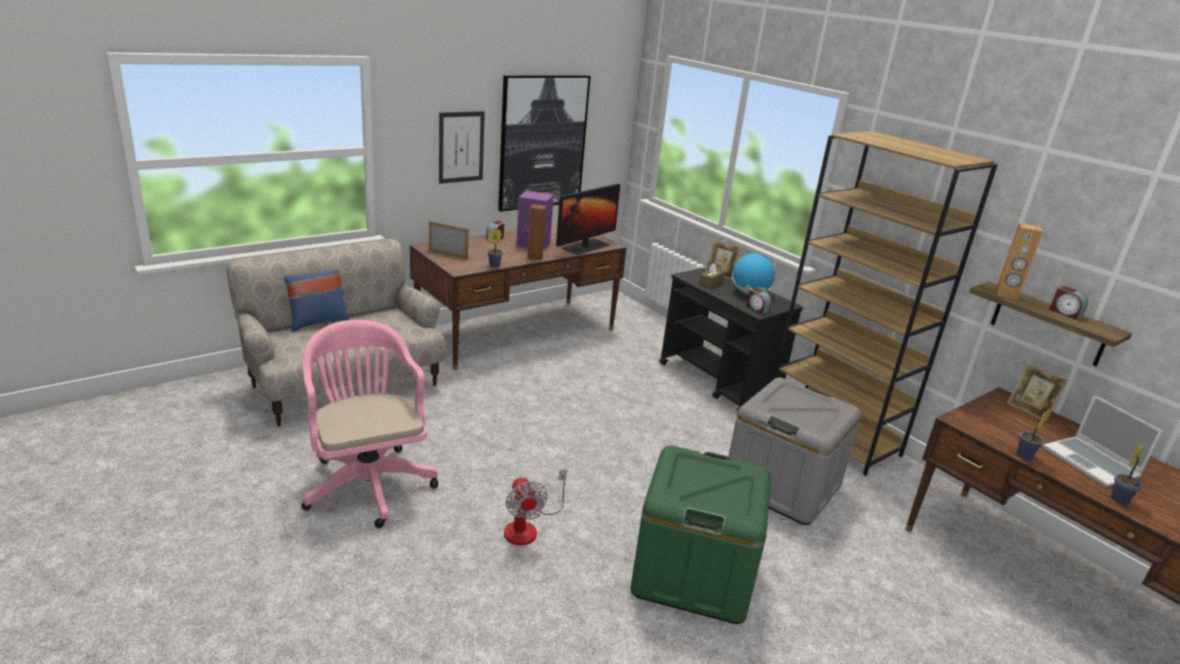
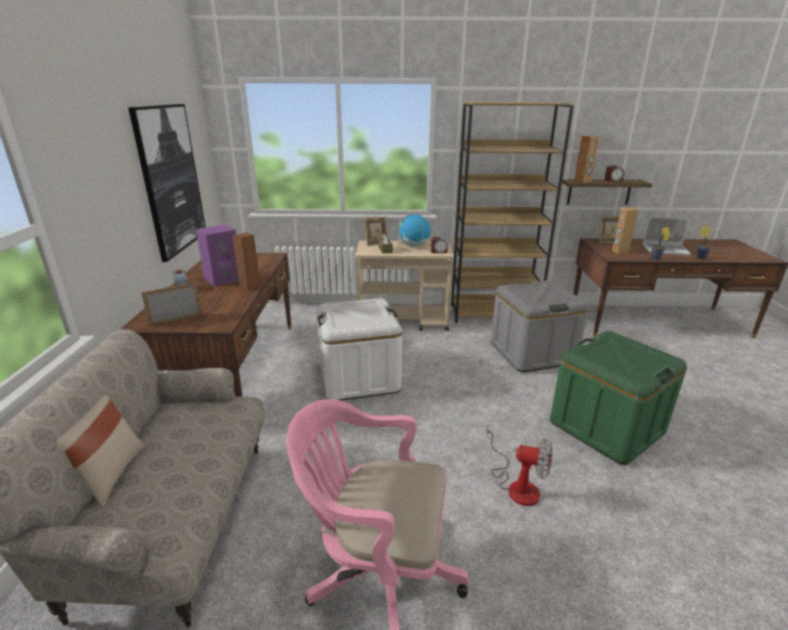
camera: 50 degrees left, 0 degrees up
(317, 322) = (109, 475): blue pillow -> beige pillow
(461, 147) = (119, 200): picture -> none
(493, 266) = (238, 308): potted plant -> none
(582, 393) = (359, 378): none -> white storage box
(585, 247) = (263, 264): monitor -> none
(719, 382) = (404, 321): black cart -> beige cart
(997, 423) = (619, 252): none -> brown speaker

